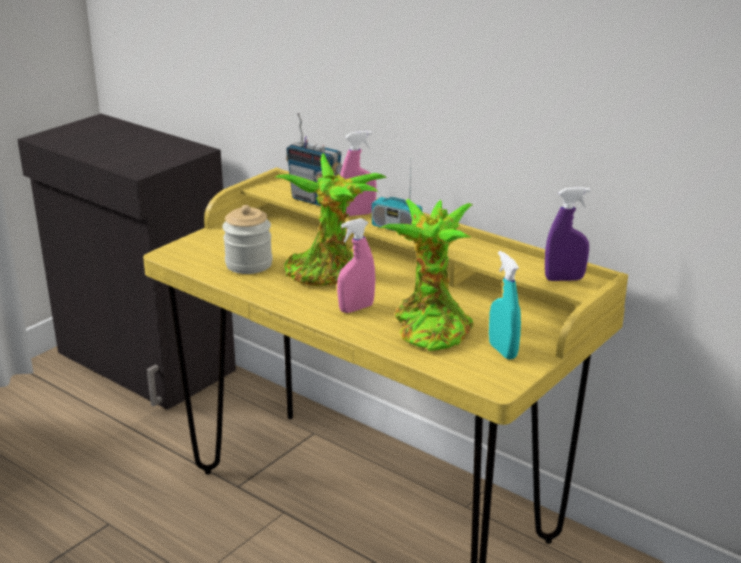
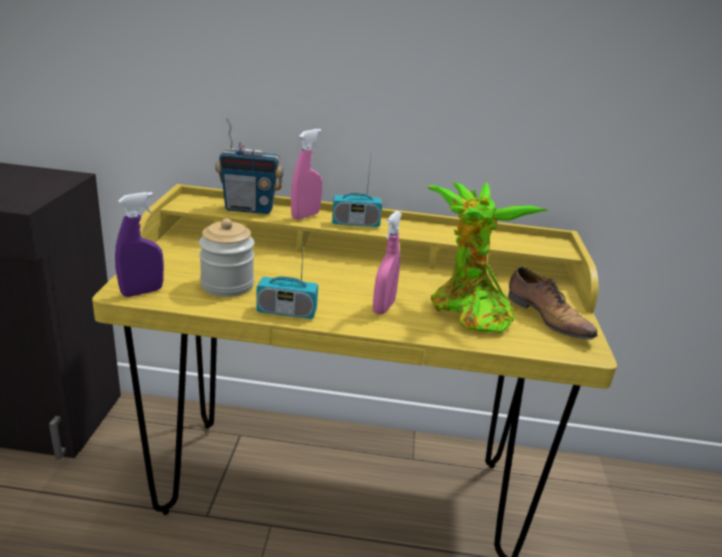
camera: 35 degrees left, 0 degrees up
(271, 294) = (286, 311): none -> radio
(327, 274) = (316, 279): potted plant -> none
(502, 351) = (547, 317): turquoise spray bottle -> shoe
(564, 279) = (538, 243): purple spray bottle -> purple spray bottle (142, 292)

